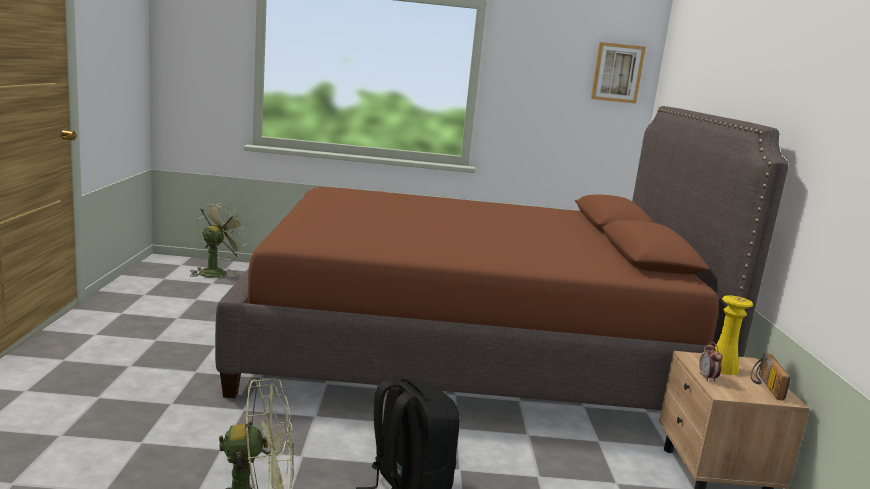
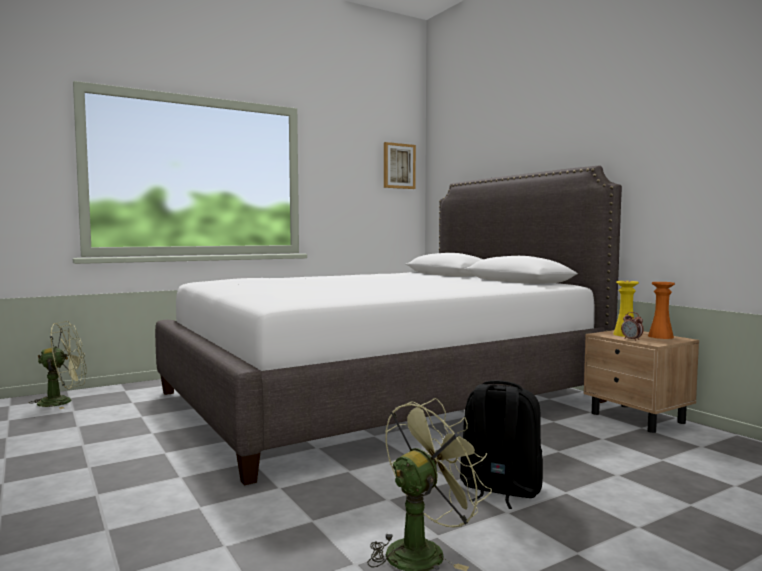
camera: 30 degrees left, 10 degrees down
(216, 272) = (63, 402): green fan -> green fan turned 75 degrees clockwise
(466, 348) = (381, 397): brown bed -> white bed
(764, 385) = (660, 336): radio -> orange vase

